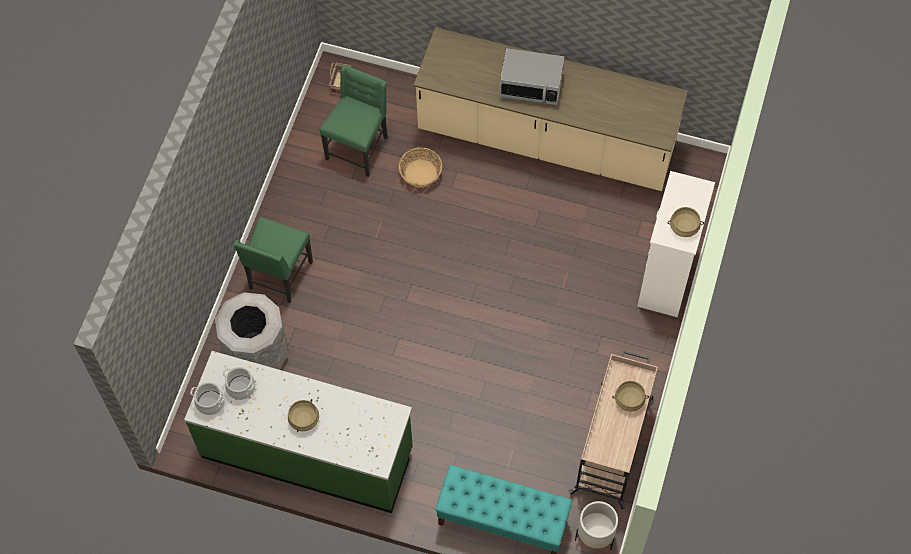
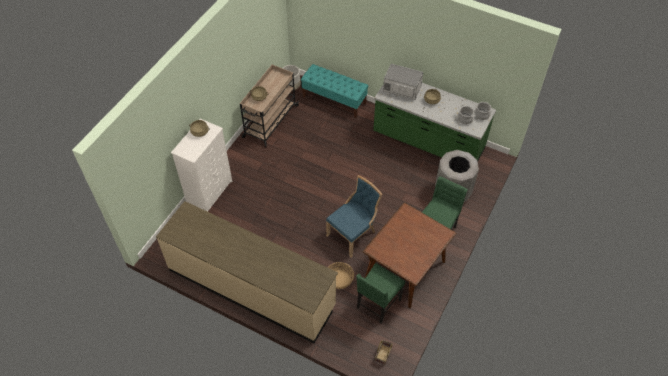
camera: 170 degrees left, 10 degrees down
(324, 205) = (405, 270): none -> brown dining table
(413, 248) = (353, 234): none -> blue chair
(531, 86) = (257, 257): microwave -> microwave (401, 89)

